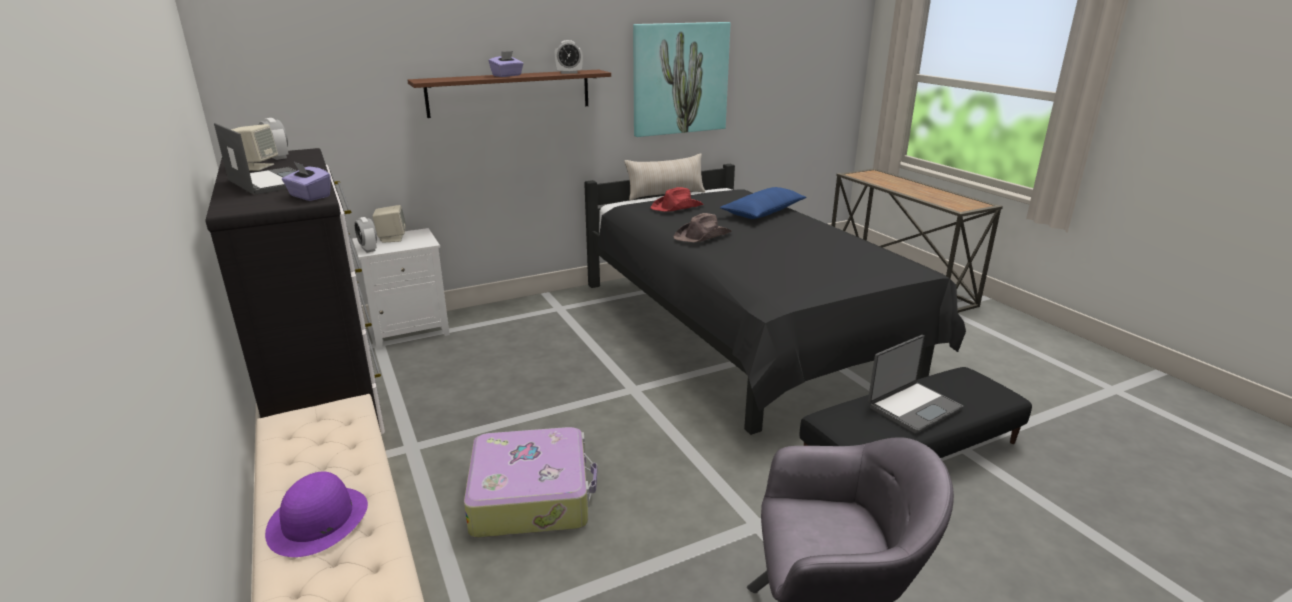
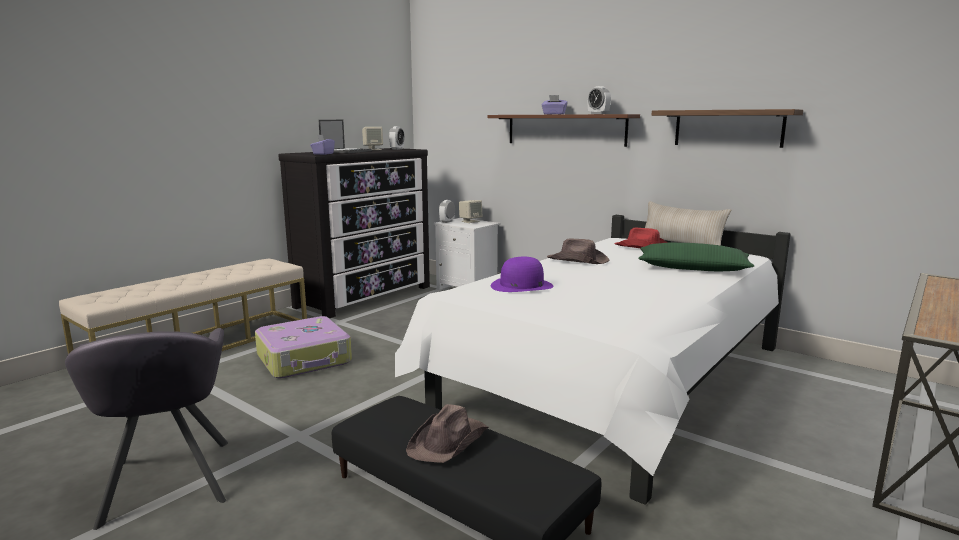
camera: 65 degrees right, 10 degrees down
(318, 520) = (180, 280): purple hat -> purple hat (521, 286)
(680, 79) = (728, 128): picture -> shelf
(742, 331) = (615, 382): black bed -> white bed
(763, 212) = (693, 268): blue pillow -> green pillow
(913, 407) = (449, 441): laptop -> brown hat

